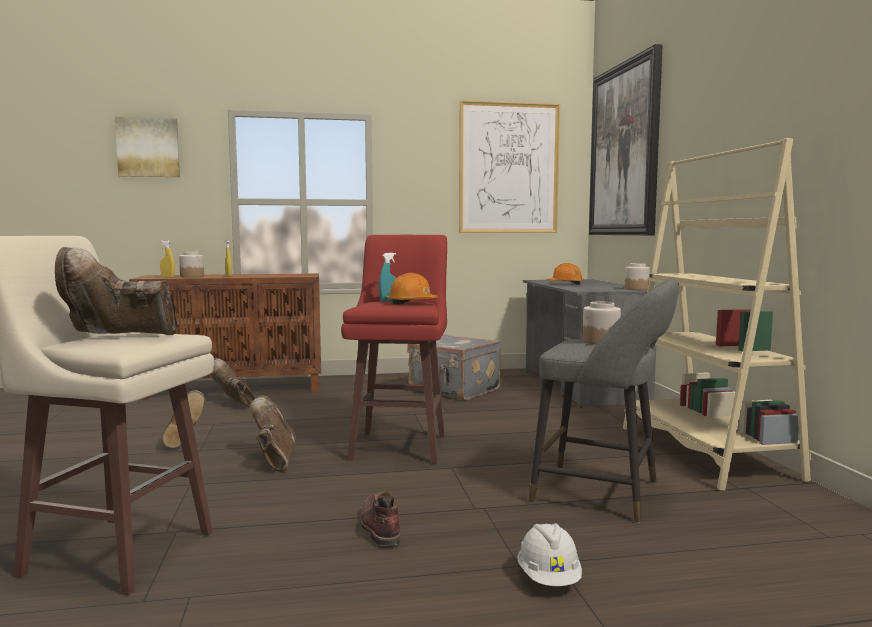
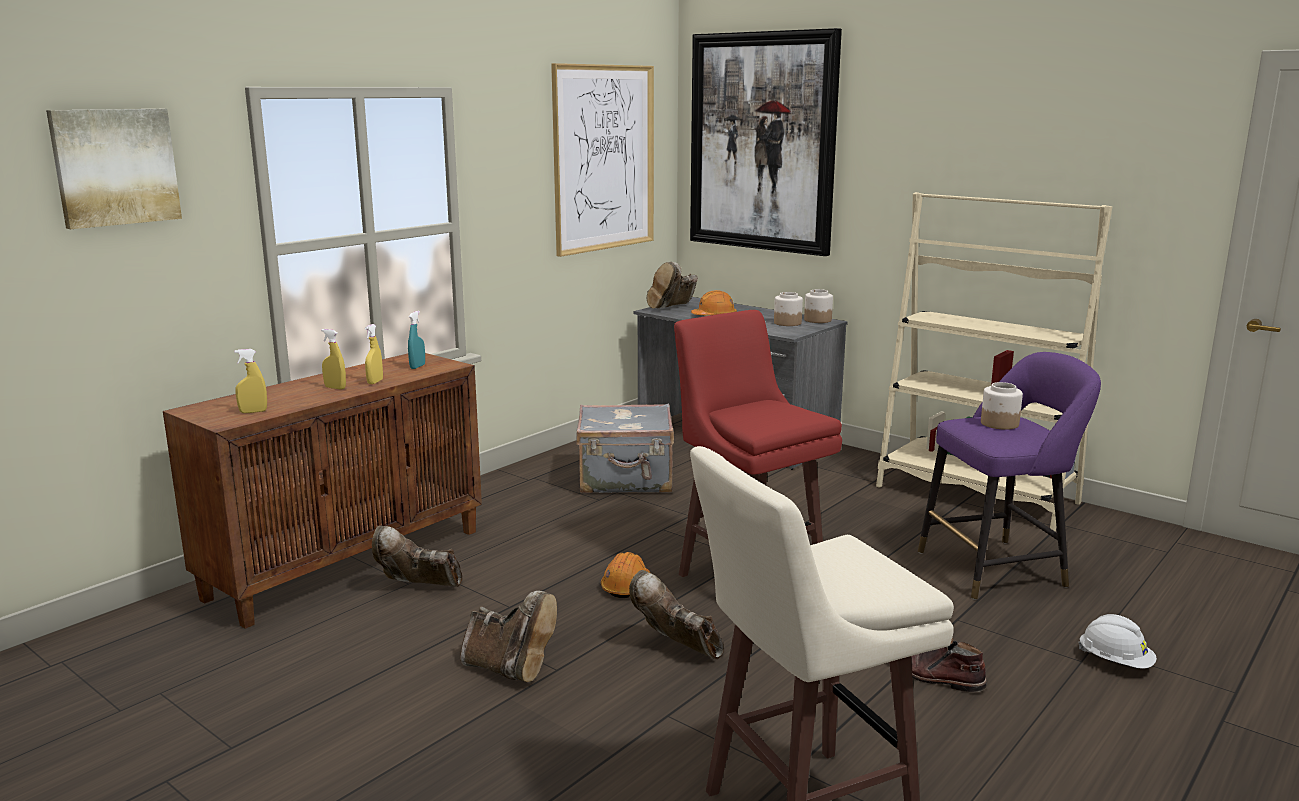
camera: 40 degrees left, 10 degrees up
(118, 338) = (845, 572): brown boot -> brown boot (672, 309)
(192, 276) = (286, 401): jar -> jar (787, 323)
(251, 276) = (375, 382): none -> yellow spray bottle
(389, 301) = (743, 409): turquoise spray bottle -> turquoise spray bottle (417, 366)
(412, 303) = (783, 409): orange hard hat -> orange hard hat (626, 586)
(603, 493) = (998, 568): grey stool -> purple stool

